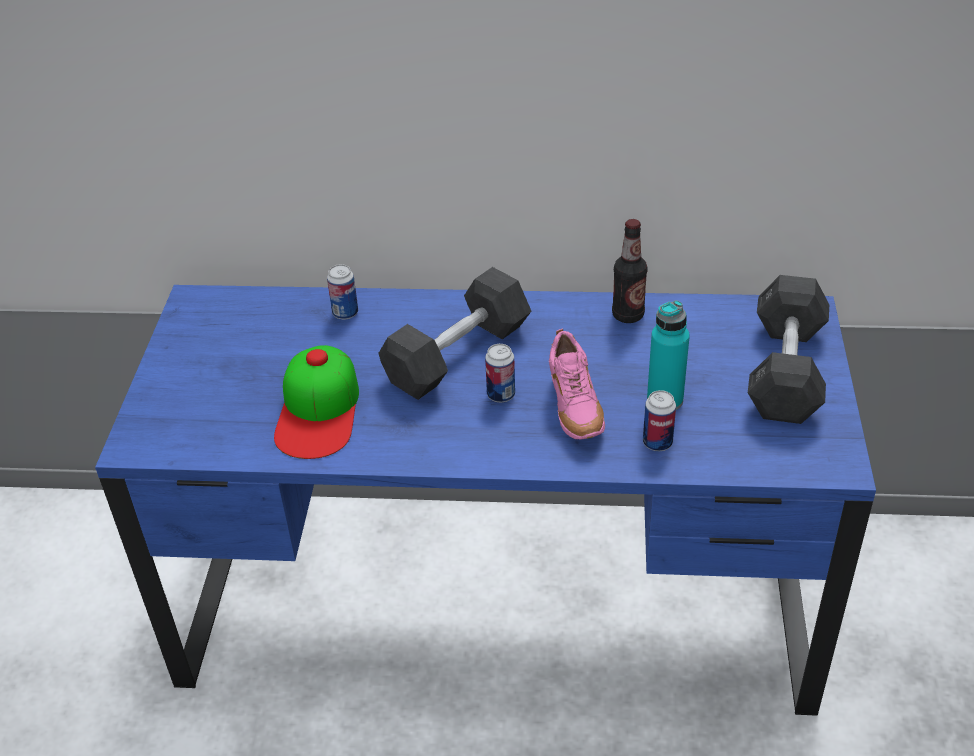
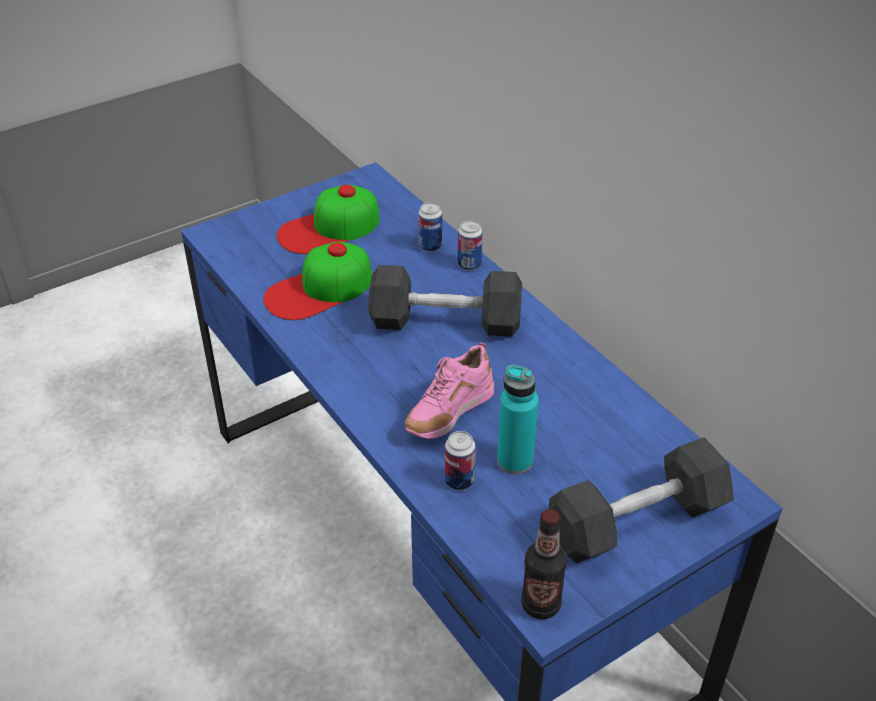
camera: 50 degrees right, 0 degrees up
(235, 362) = (329, 228): none -> cap
(501, 395) = (425, 366): can -> can (469, 265)
(628, 315) = (596, 388): bottle -> bottle (540, 604)

